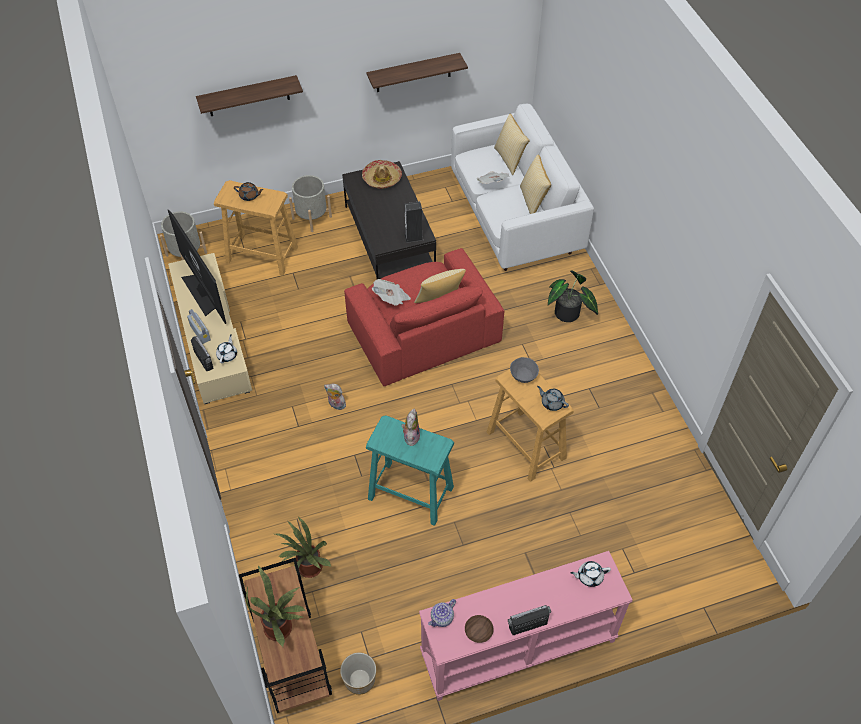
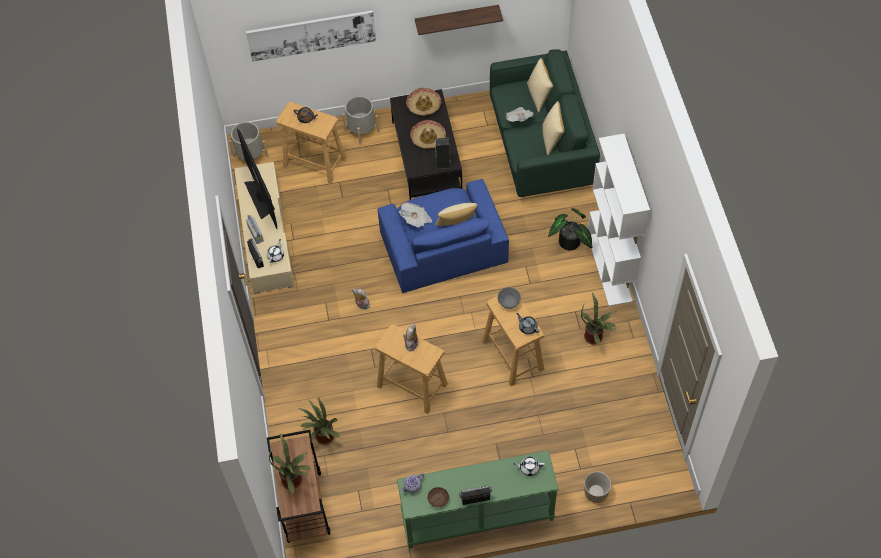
camera: 10 degrees right, 5 degrees up
(248, 96) = (311, 35): shelf -> picture
(360, 680) = (352, 526): planter -> planter (596, 492)
(392, 211) = (428, 138): none -> hat
(410, 492) = (412, 385): turquoise stool -> beige stool
(422, 332) = (442, 247): red armchair -> blue armchair
(514, 218) = (540, 147): white sofa -> green sofa
(518, 649) = (477, 517): pink console table -> green console table
(618, 337) = (610, 268): none -> white bookcase
(618, 414) = (595, 337): none -> potted plant

